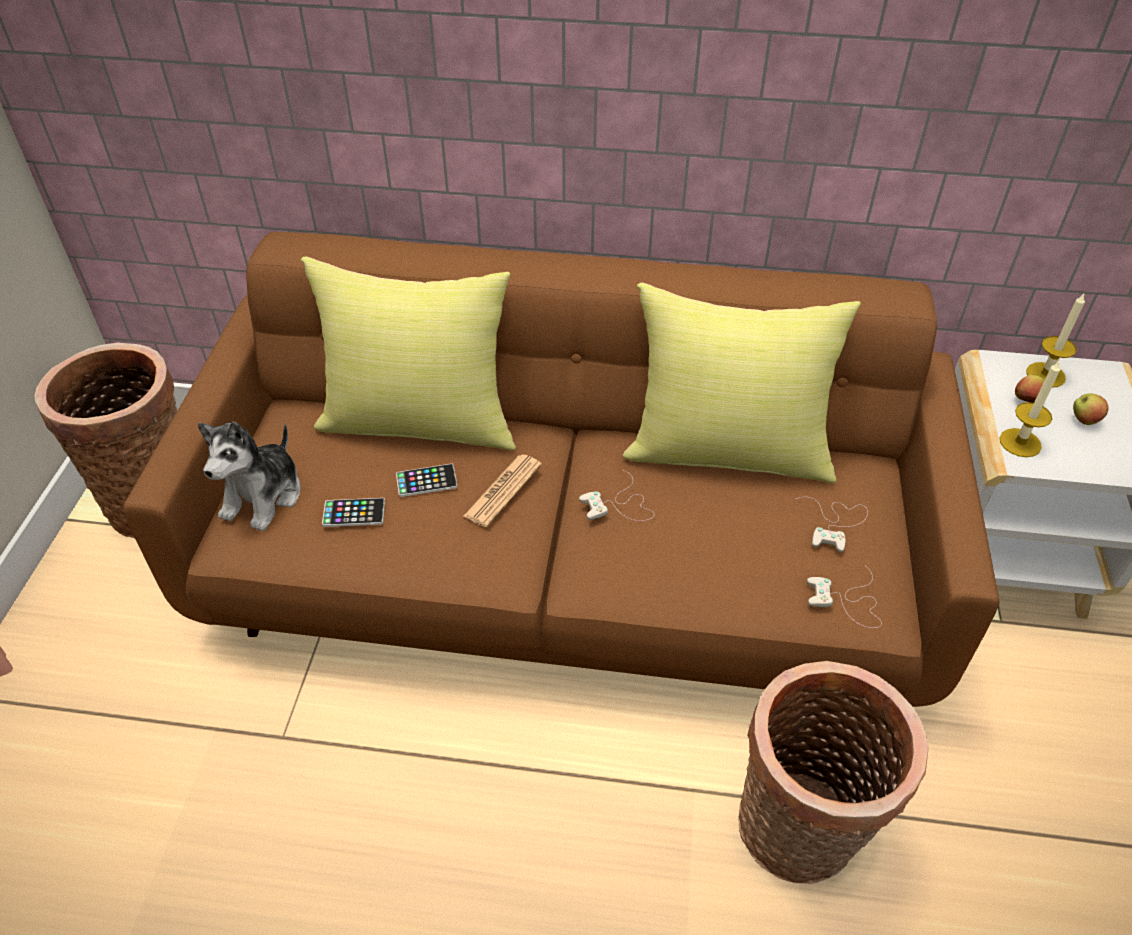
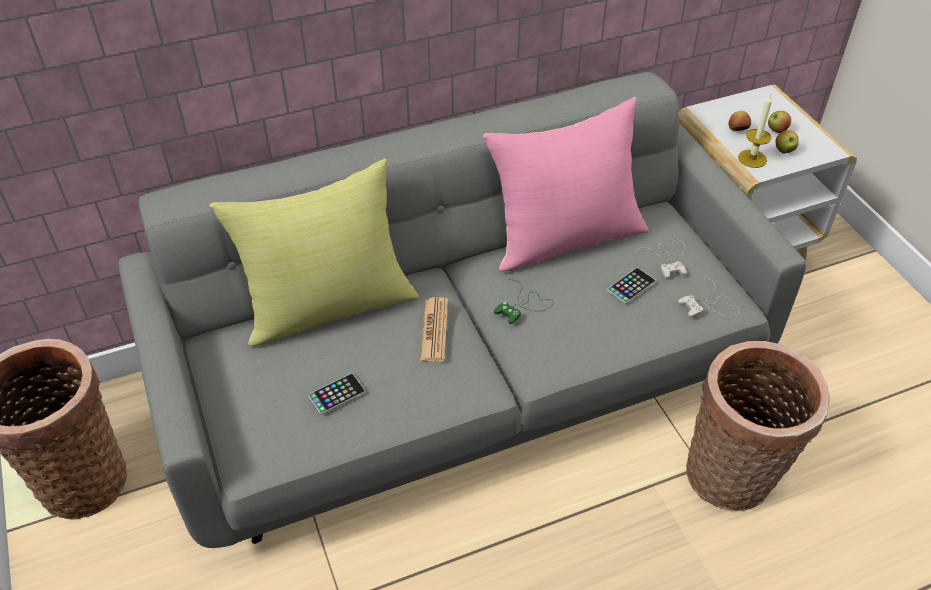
camera: 30 degrees left, 0 degrees up
(263, 496) = (250, 414): plush toy -> none
(426, 481) = (373, 347): phone -> phone (631, 286)
(567, 570) = (465, 379): brown sofa -> grey sofa
(619, 505) = (523, 305): white game controller -> green game controller
(728, 450) = (565, 237): yellow pillow -> pink pillow
(1045, 375) = (736, 109): candle -> none
(1075, 449) = (784, 151): none -> apple

